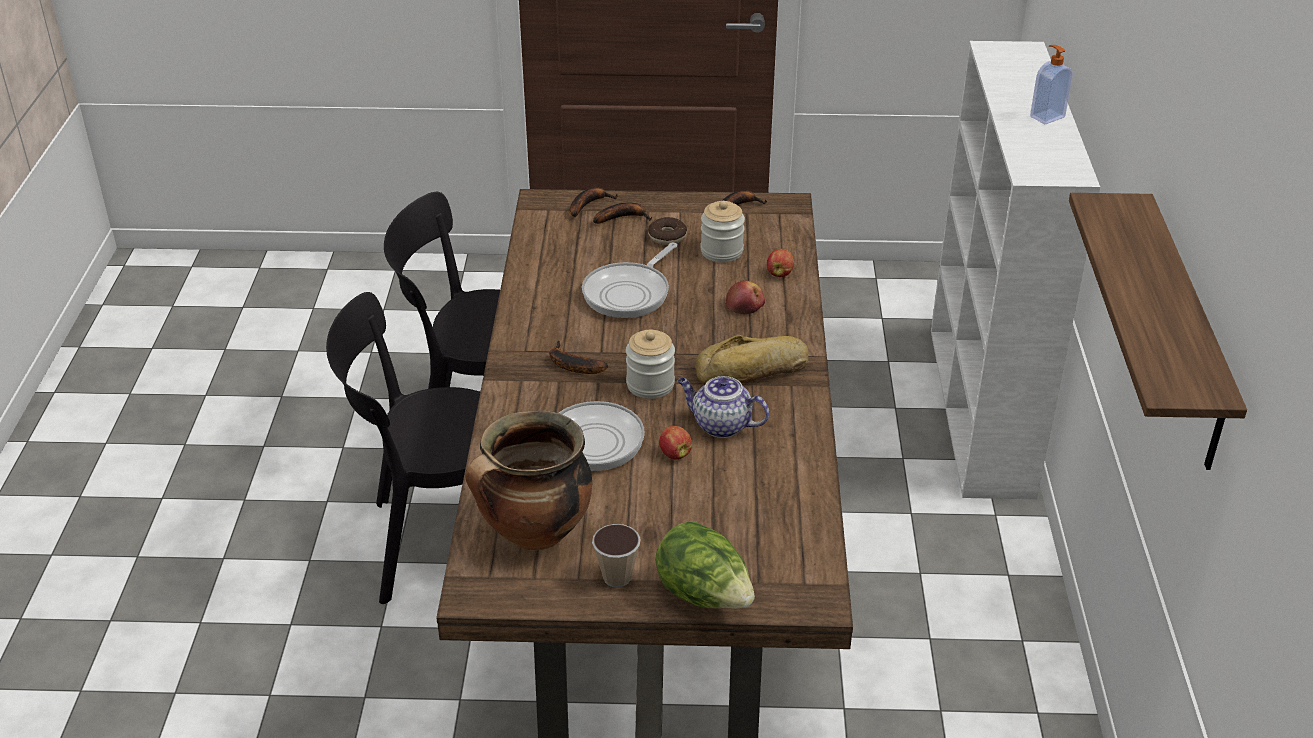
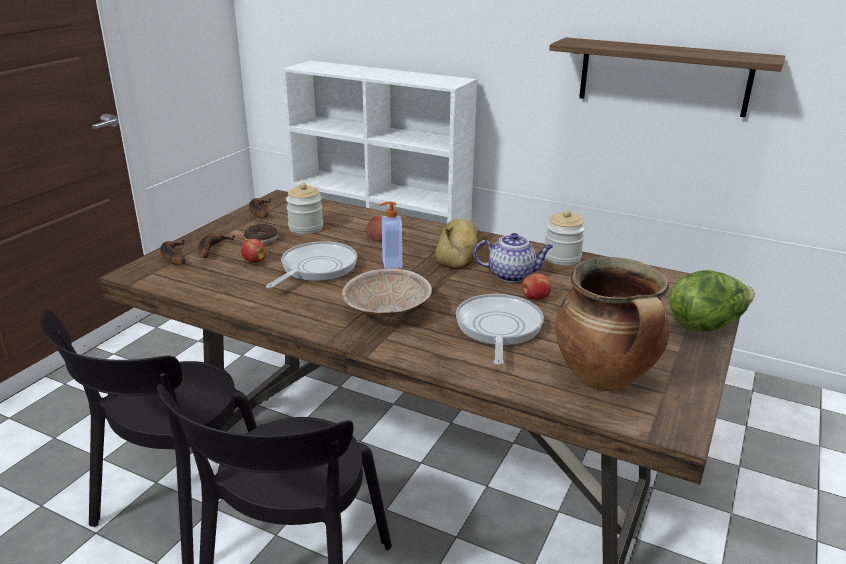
camera: 65 degrees left, 10 degrees down
(571, 365) = (386, 312): banana -> beige bowl
(617, 577) = (675, 354): cup -> none
(629, 293) = (316, 268): frying pan -> frying pan turned 120 degrees counterclockwise
(650, 385) = (442, 287): jar -> jar (562, 258)
(720, 425) = (512, 275): teapot -> teapot turned 135 degrees counterclockwise
(779, 273) = (356, 218): apple -> apple (254, 261)
(1046, 116) = (391, 72): soap dispenser -> soap dispenser (391, 263)

